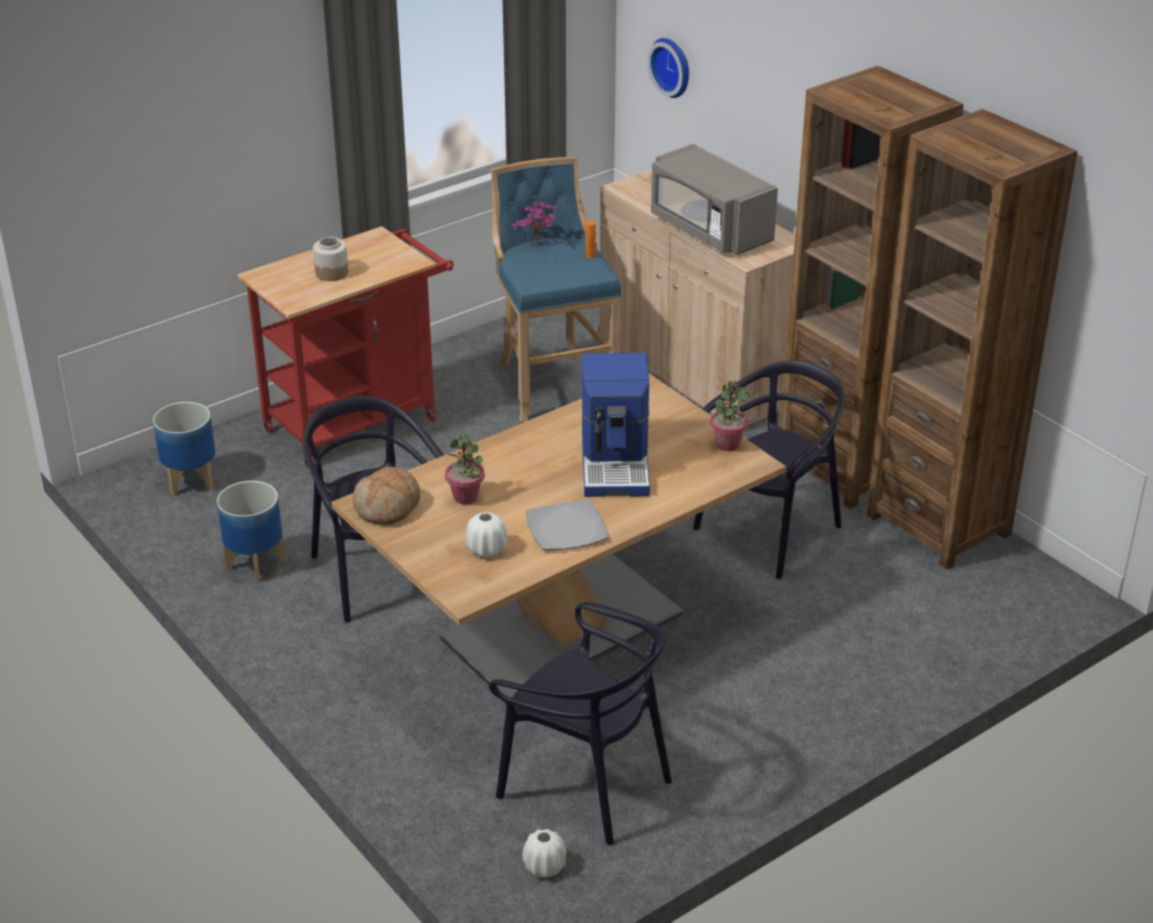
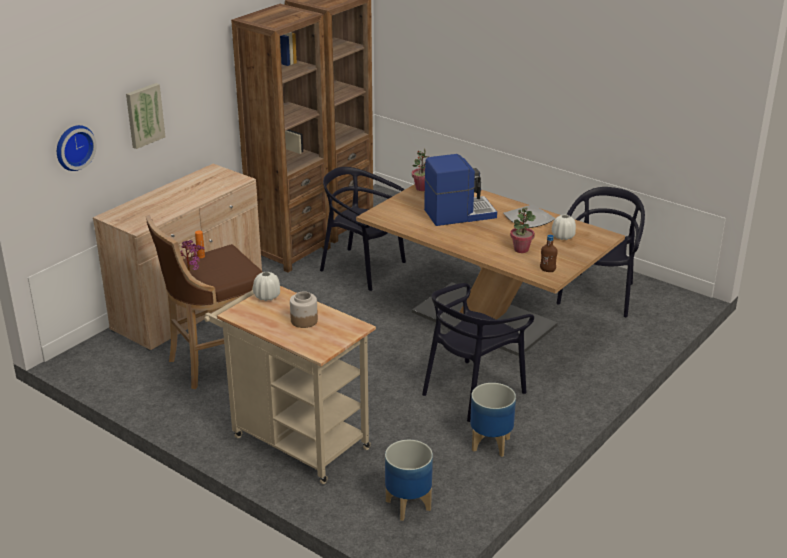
camera: 105 degrees left, 5 degrees down
(360, 421) = (294, 440): red cart -> beige cart
(388, 507) = (547, 270): bread -> brown bottle
(544, 866) = (658, 298): white vase -> white vase (267, 296)
(553, 382) = (216, 363): blue stool -> brown stool
(709, 230) = (200, 193): grey microwave -> none
(752, 100) = (144, 115): none -> picture

